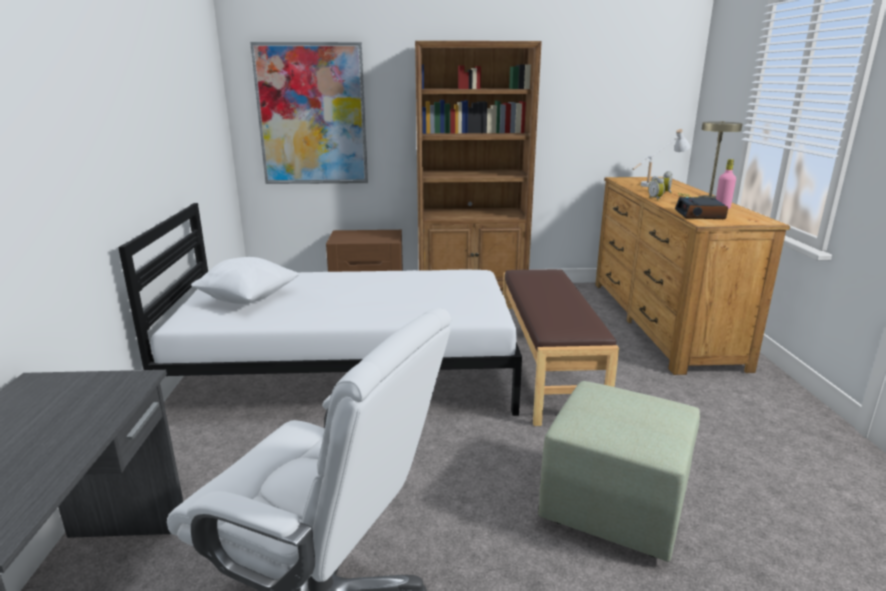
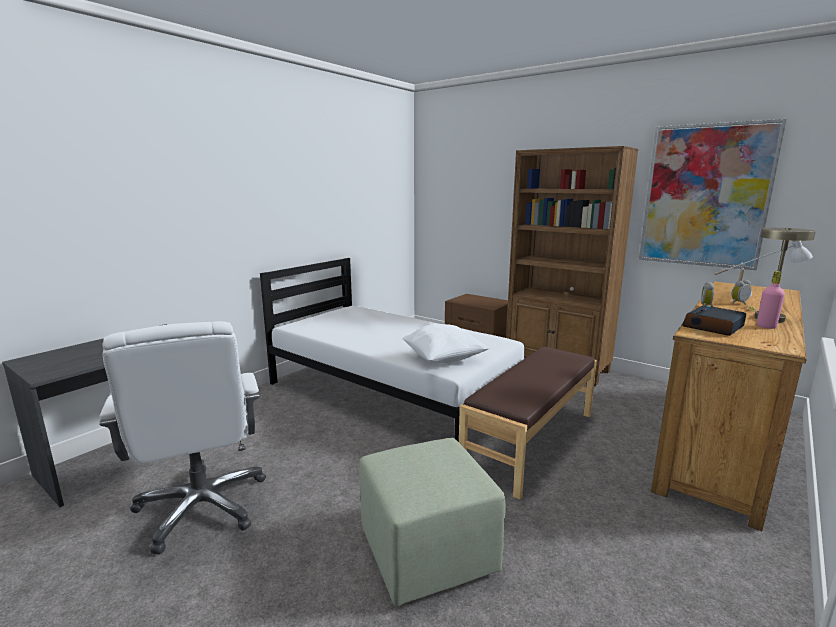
camera: 40 degrees right, 5 degrees down
(249, 299) = (340, 322): white pillow -> white pillow (443, 360)
(312, 115) = (462, 207): picture -> picture (705, 196)

